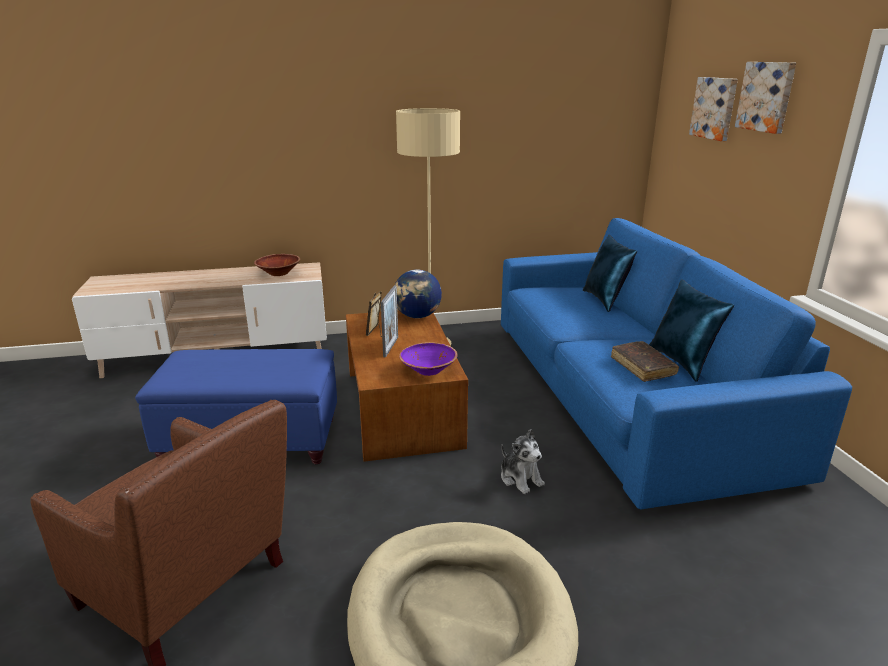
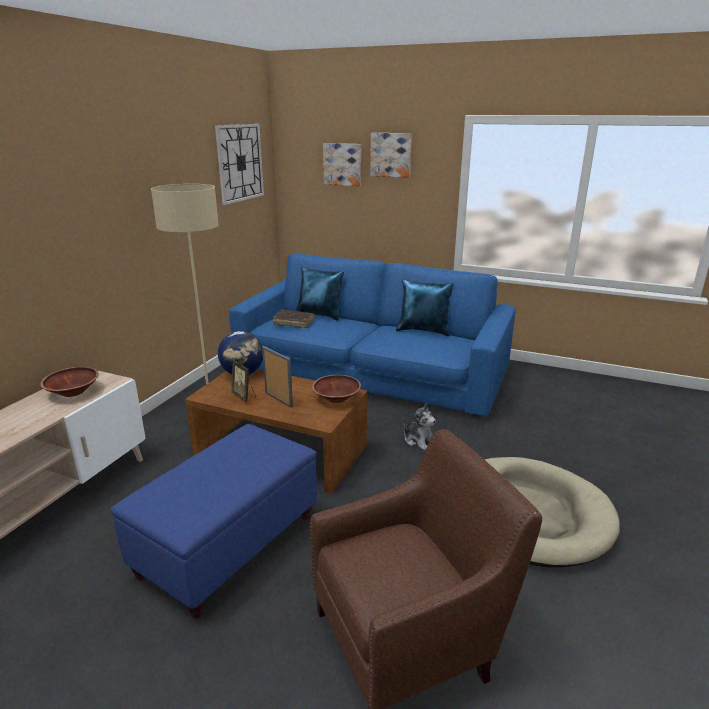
camera: 55 degrees left, 0 degrees up
(428, 370) = (337, 398): purple bowl -> brown bowl
(520, 478) = (419, 440): plush toy -> plush toy turned 45 degrees clockwise
(583, 96) = (240, 163): none -> wall clock
(642, 367) = (423, 339): brown book -> brown book (294, 322)

